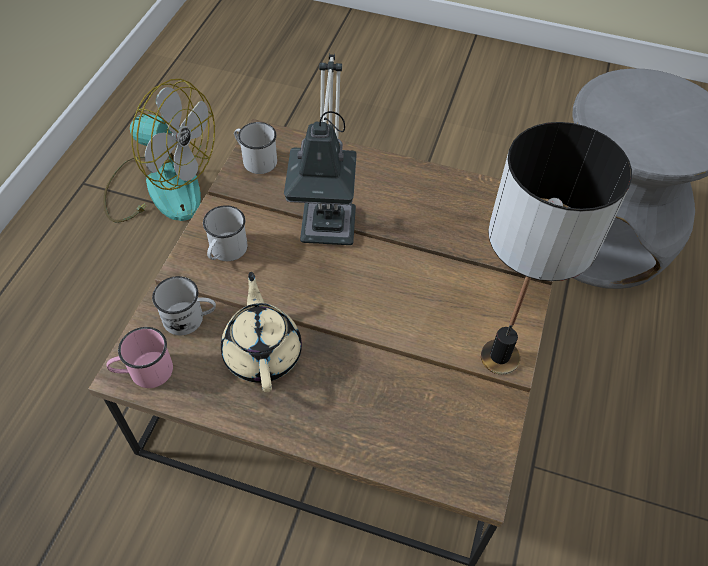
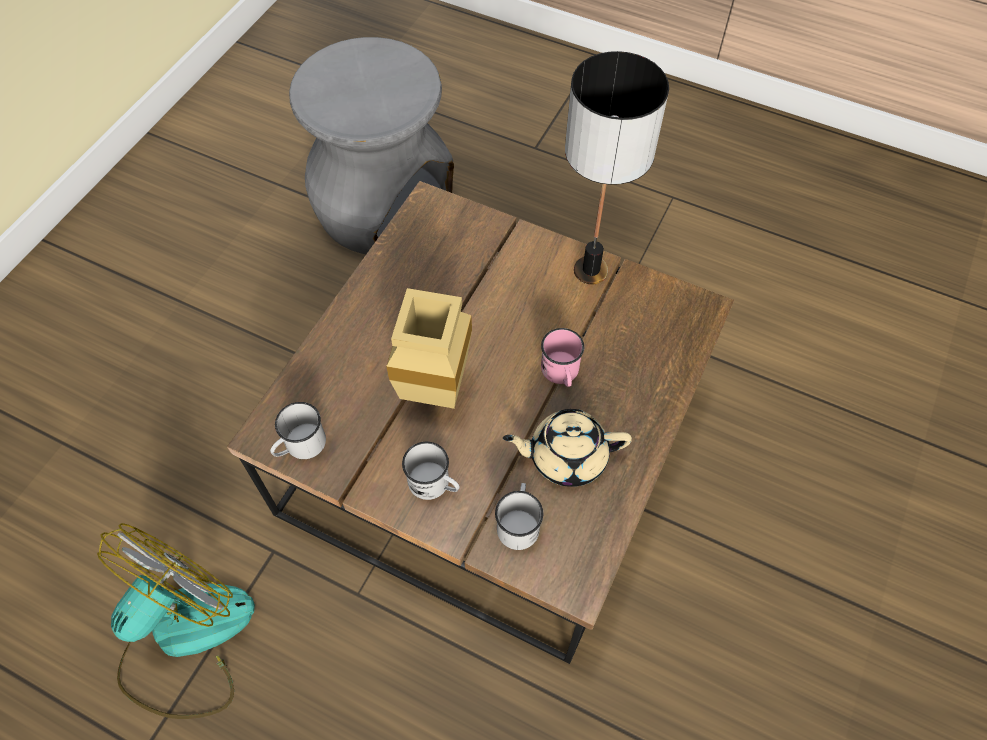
camera: 80 degrees left, 5 degrees up
(144, 372) = (579, 568): pink mug -> pink mug (561, 373)
(327, 238) = (433, 386): table lamp -> beige vase

